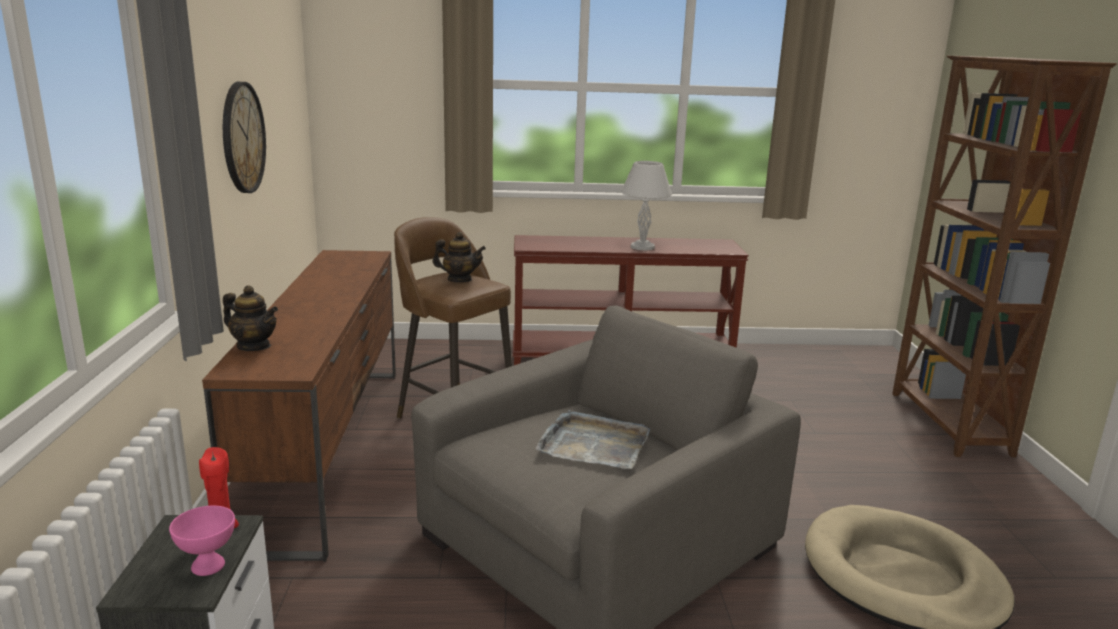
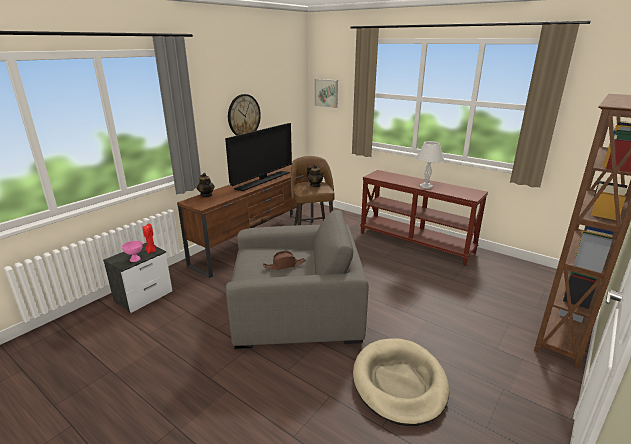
camera: 40 degrees right, 5 degrees up
(331, 291) = (263, 180): none -> television
(362, 84) = (327, 93): none -> picture
(594, 444) = (284, 265): grey tray -> brown hat

